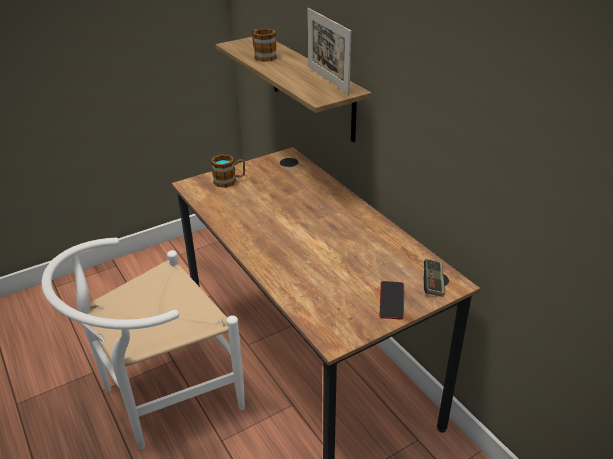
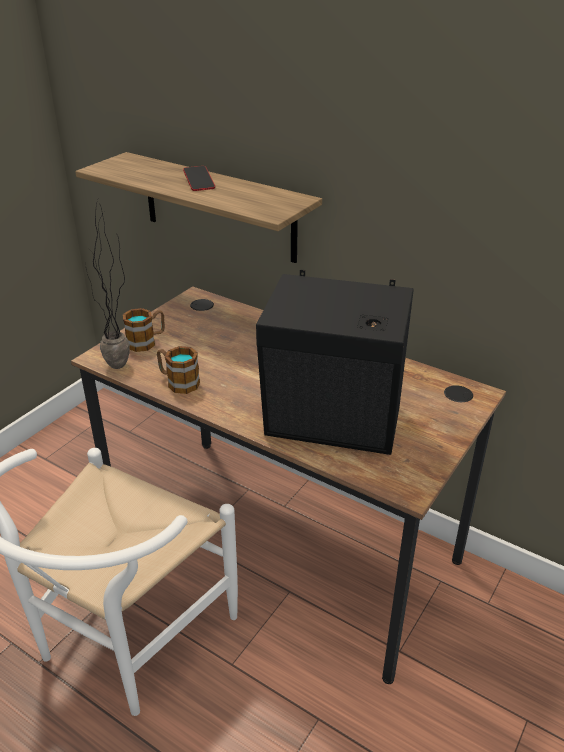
camera: 25 degrees left, 0 degrees up
(196, 197) = (119, 370): none -> potted plant
(262, 56) = (153, 177): mug -> mug (178, 382)
(315, 277) = (334, 426): none -> black speaker
(327, 79) = (260, 192): picture frame -> none
(391, 302) = (435, 431): phone -> phone (199, 182)
(433, 283) = (460, 398): game controller -> none

